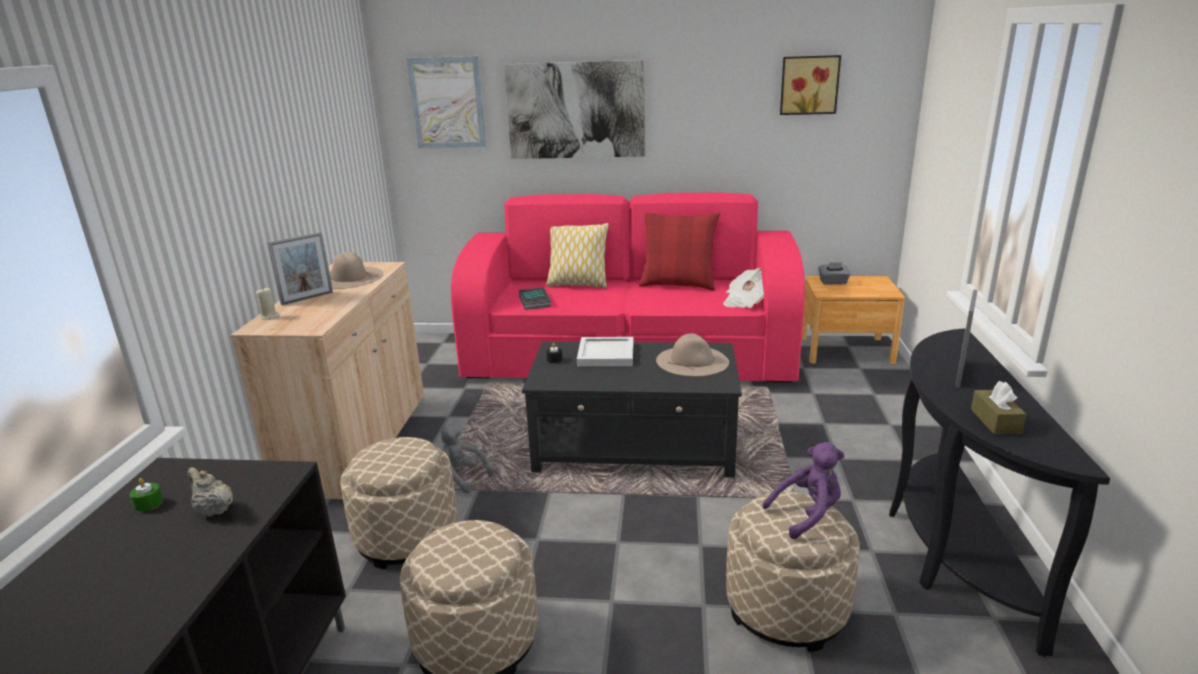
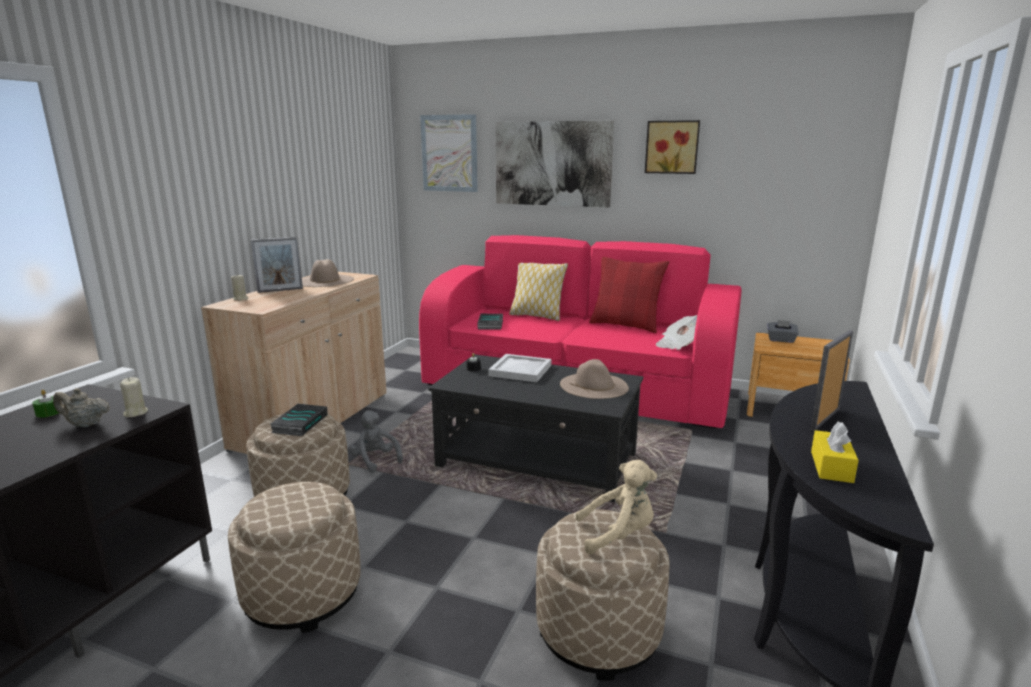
camera: 15 degrees right, 5 degrees down
(214, 510) = (85, 424): beige teapot -> beige teapot turned 45 degrees counterclockwise
(262, 484) = (135, 413): none -> beige candle
(399, 455) = (299, 423): none -> book
(807, 515) = (618, 535): purple plush toy -> beige plush toy
(809, 85) = (768, 147): picture -> picture (672, 147)
(995, 421) = (831, 466): brown tissue box -> yellow tissue box

